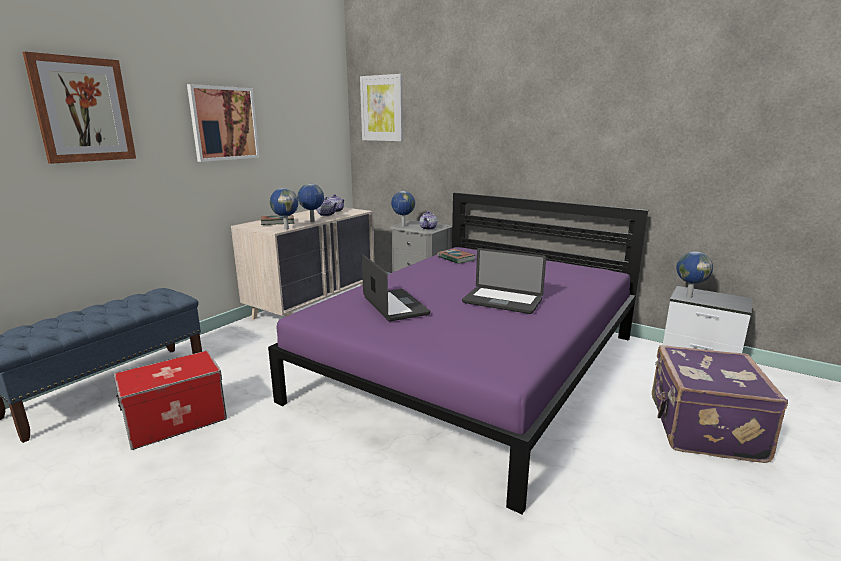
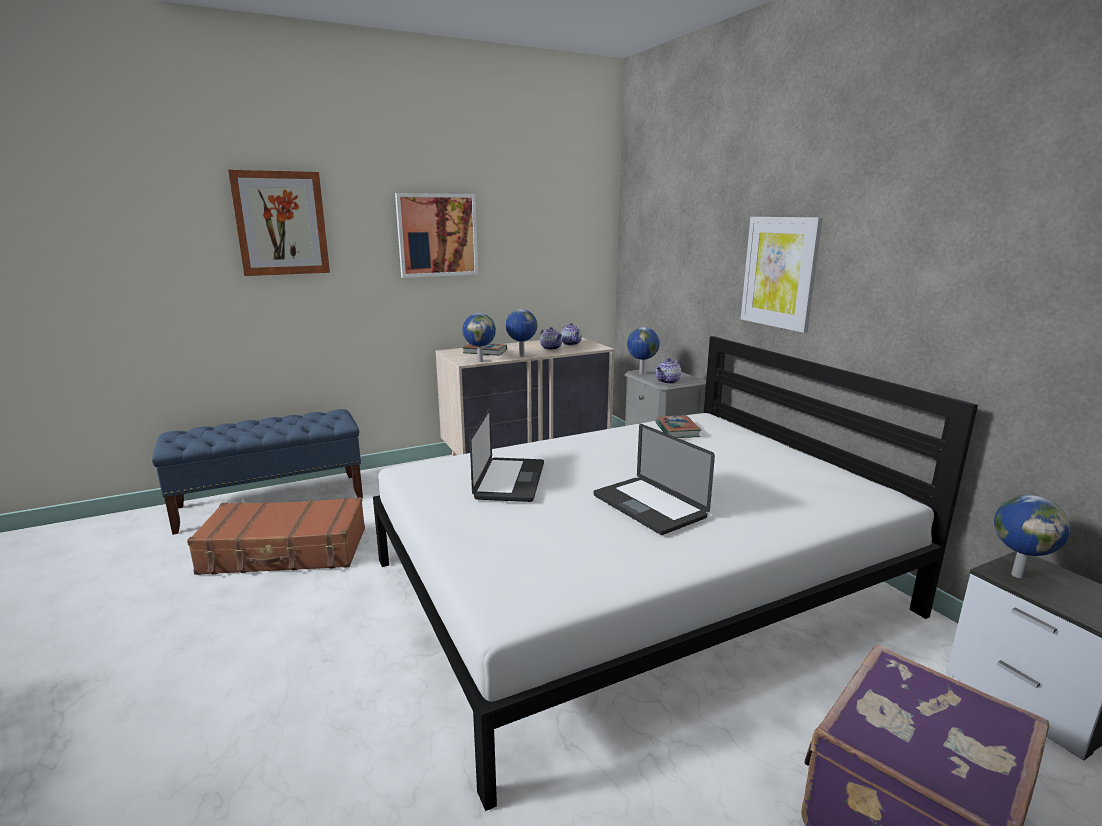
camera: 30 degrees right, 0 degrees up
(176, 420) = (285, 551): storage box -> brown suitcase
(382, 108) = (649, 215): picture -> picture (780, 272)
(475, 366) = (635, 587): purple bed -> white bed

